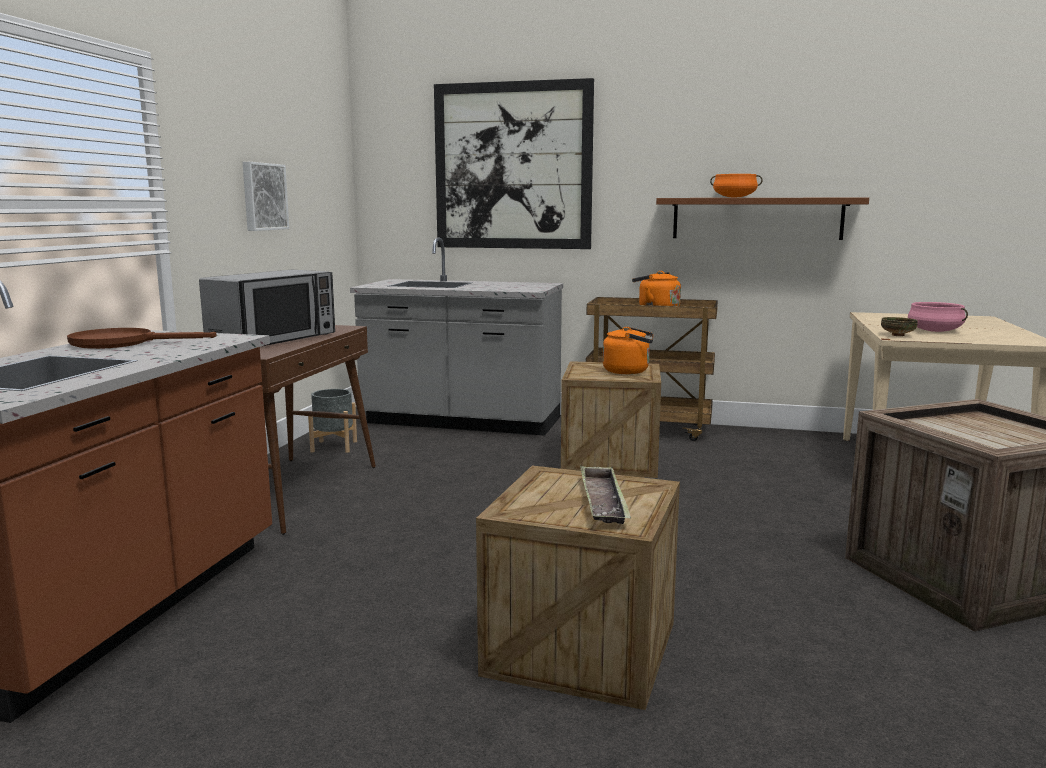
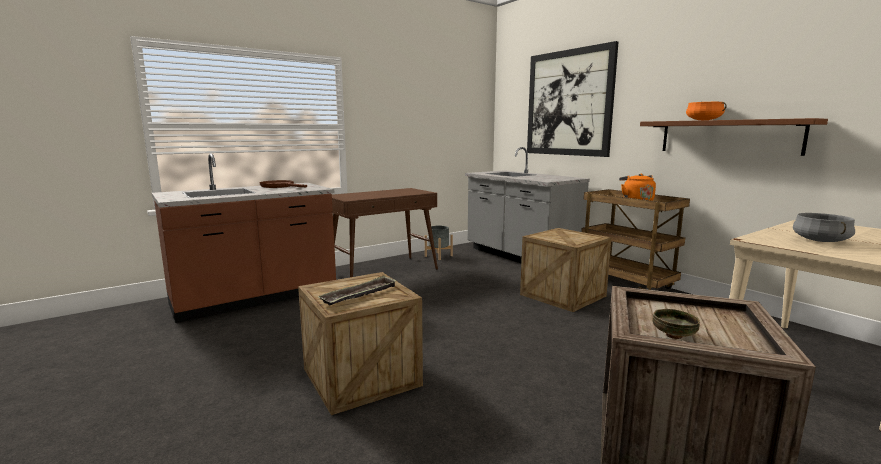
camera: 40 degrees right, 0 degrees up
(263, 196) = (415, 123): picture -> none
(274, 339) = (378, 194): microwave -> none
(629, 371) = (576, 238): orange kettle -> none
(897, 335) = (761, 238): bowl -> bowl (673, 335)
(935, 331) = (821, 241): pink cooking pot -> grey cooking pot

